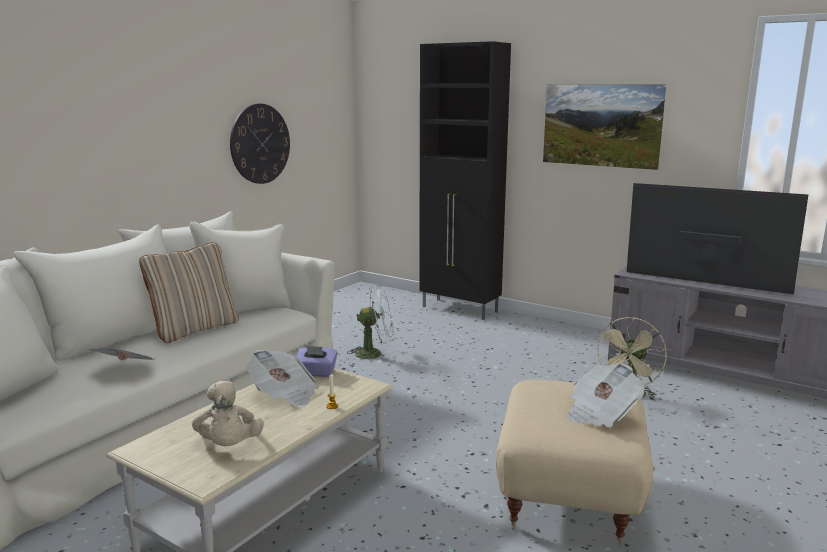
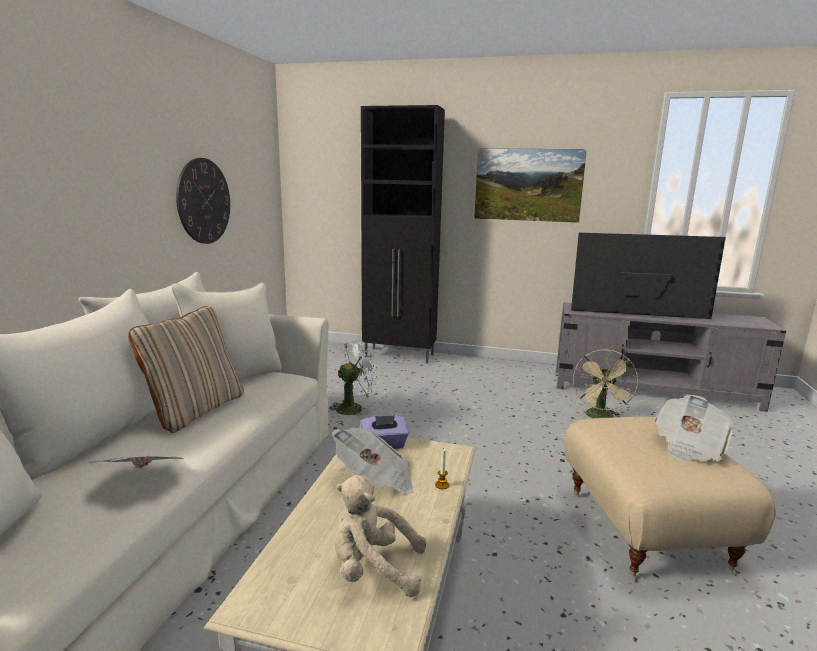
camera: 20 degrees left, 0 degrees up
(229, 446) = (373, 570): beige plush toy -> beige plush toy turned 135 degrees clockwise

